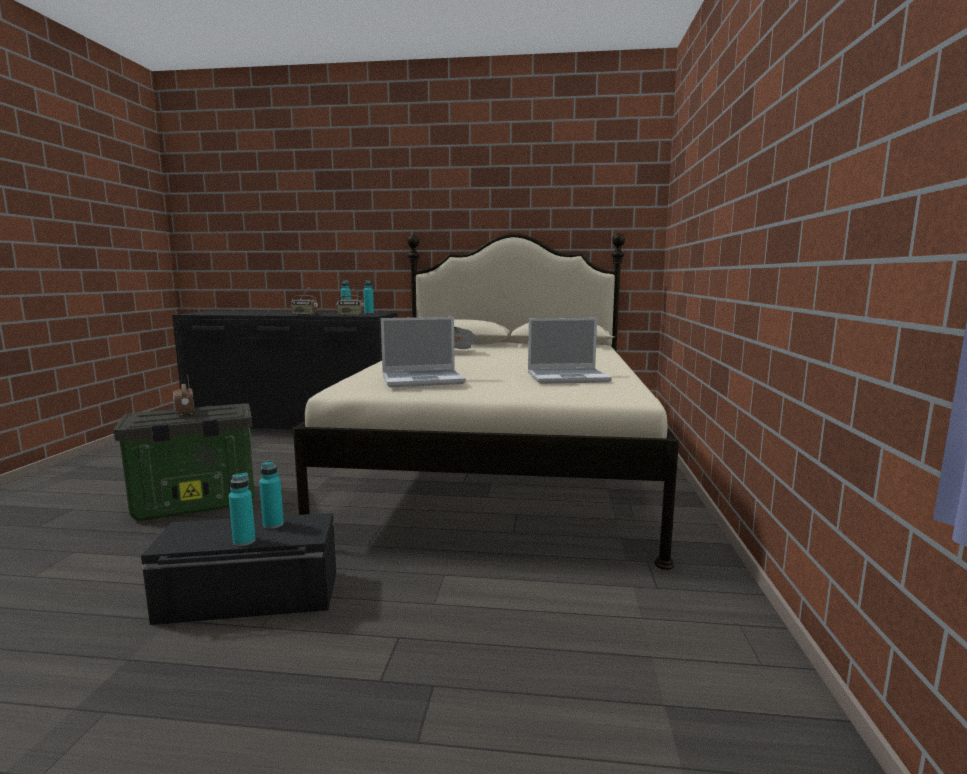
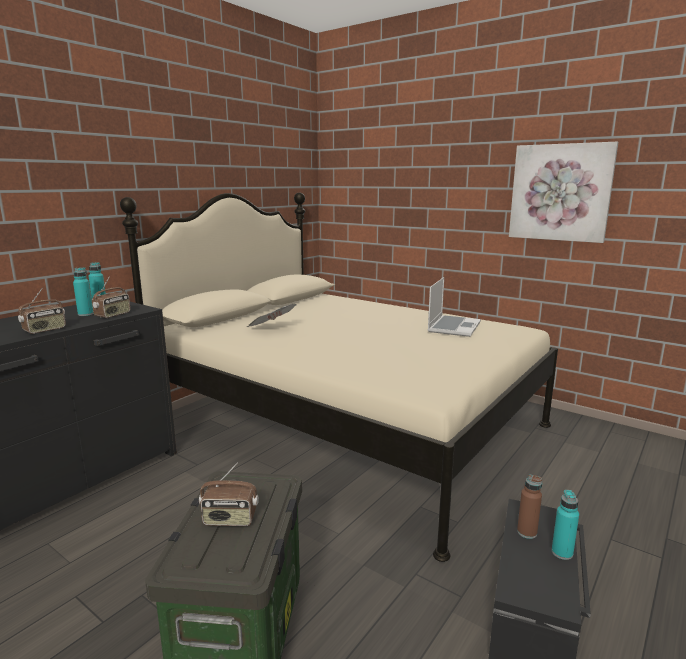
camera: 60 degrees left, 5 degrees up
(273, 524) = (526, 532): turquoise bottle -> brown bottle
(423, 380) = (435, 361): laptop -> none
(771, 189) = (560, 192): none -> picture

